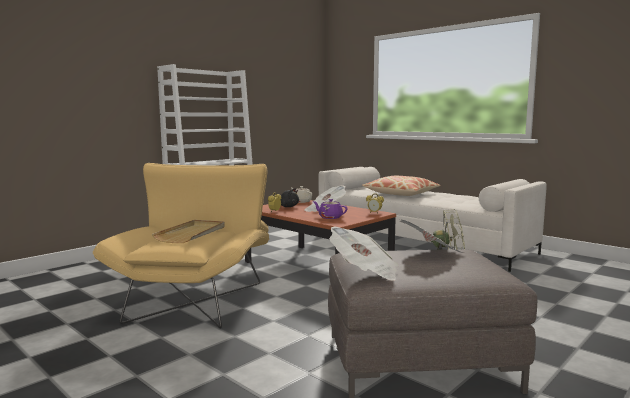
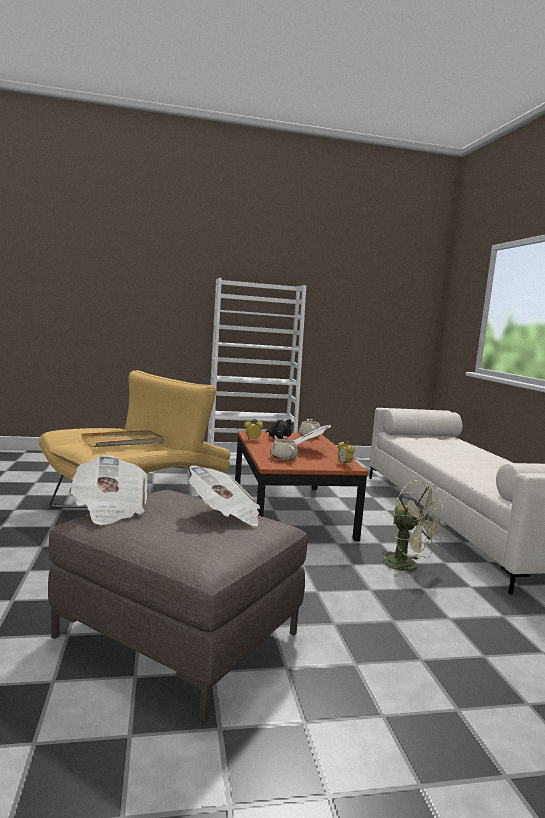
camera: 35 degrees right, 0 degrees up
(330, 217) = (283, 457): purple teapot -> beige teapot
(401, 194) = (449, 452): pillow -> none

